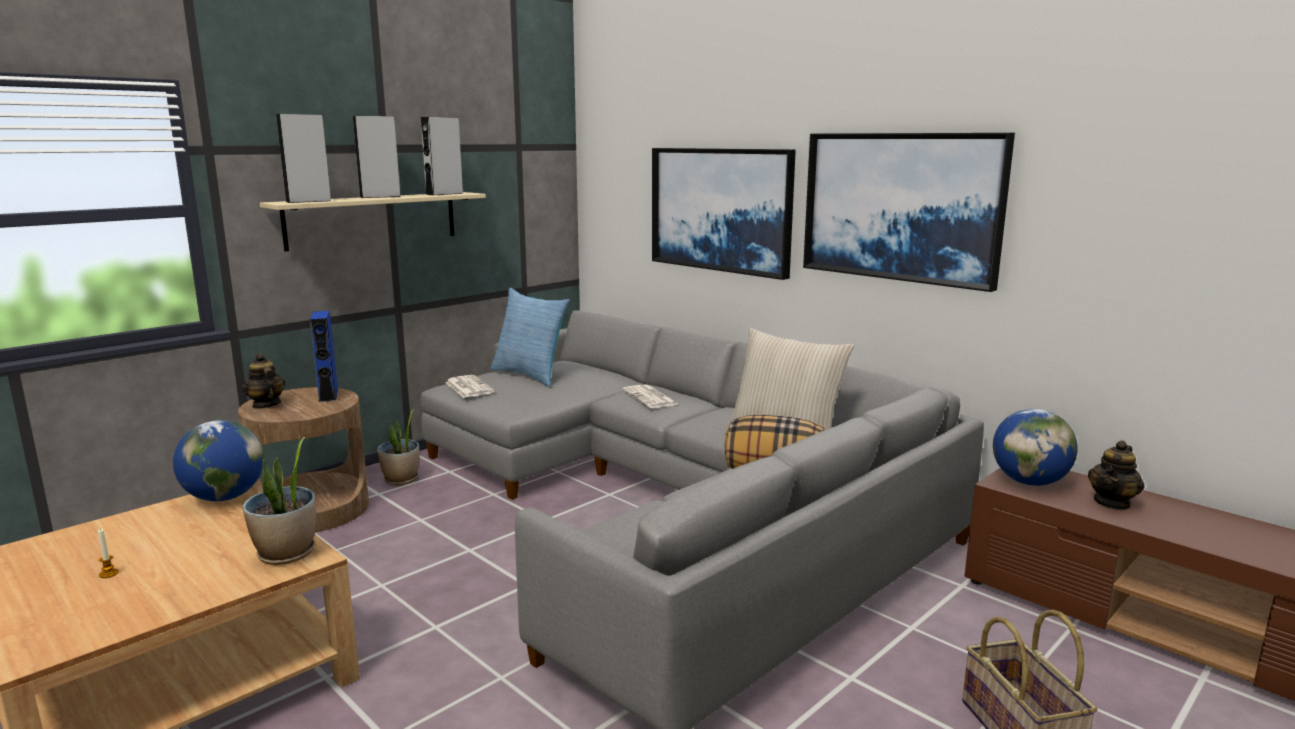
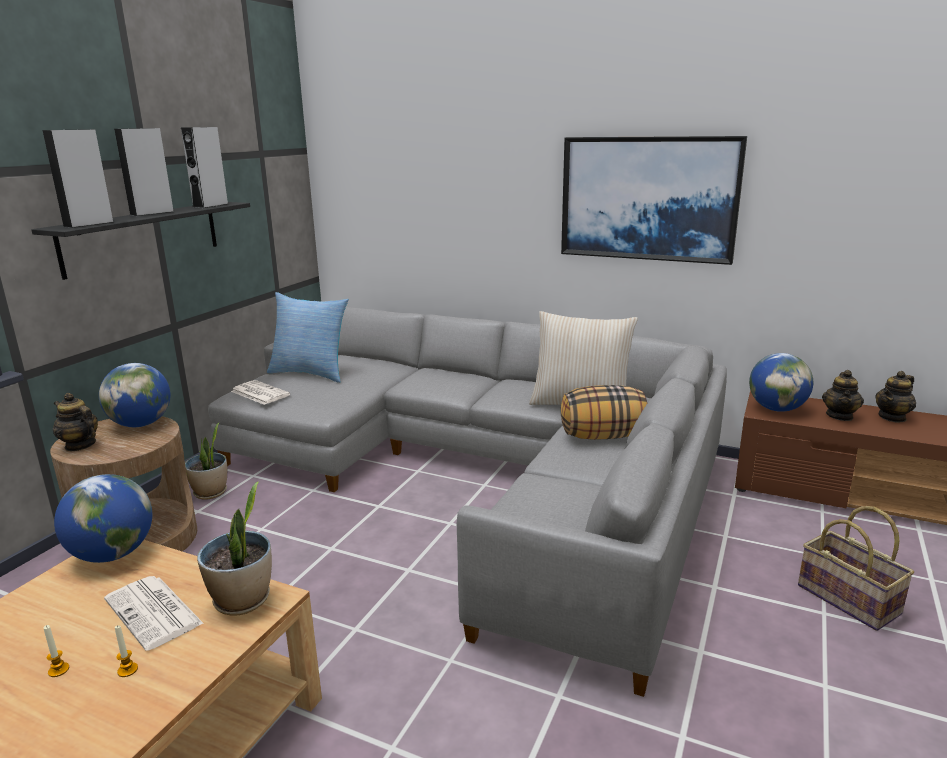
camera: 20 degrees left, 5 degrees up
(154, 586) = (127, 670): none -> candle
(328, 395) = (141, 424): blue speaker -> globe
(373, 220) = (143, 237): beige shelf -> black shelf
(650, 398) = (439, 380): newspaper -> newspaper (154, 612)
(720, 209) = (473, 206): picture -> none
(1192, 516) = (892, 417): none -> teapot

